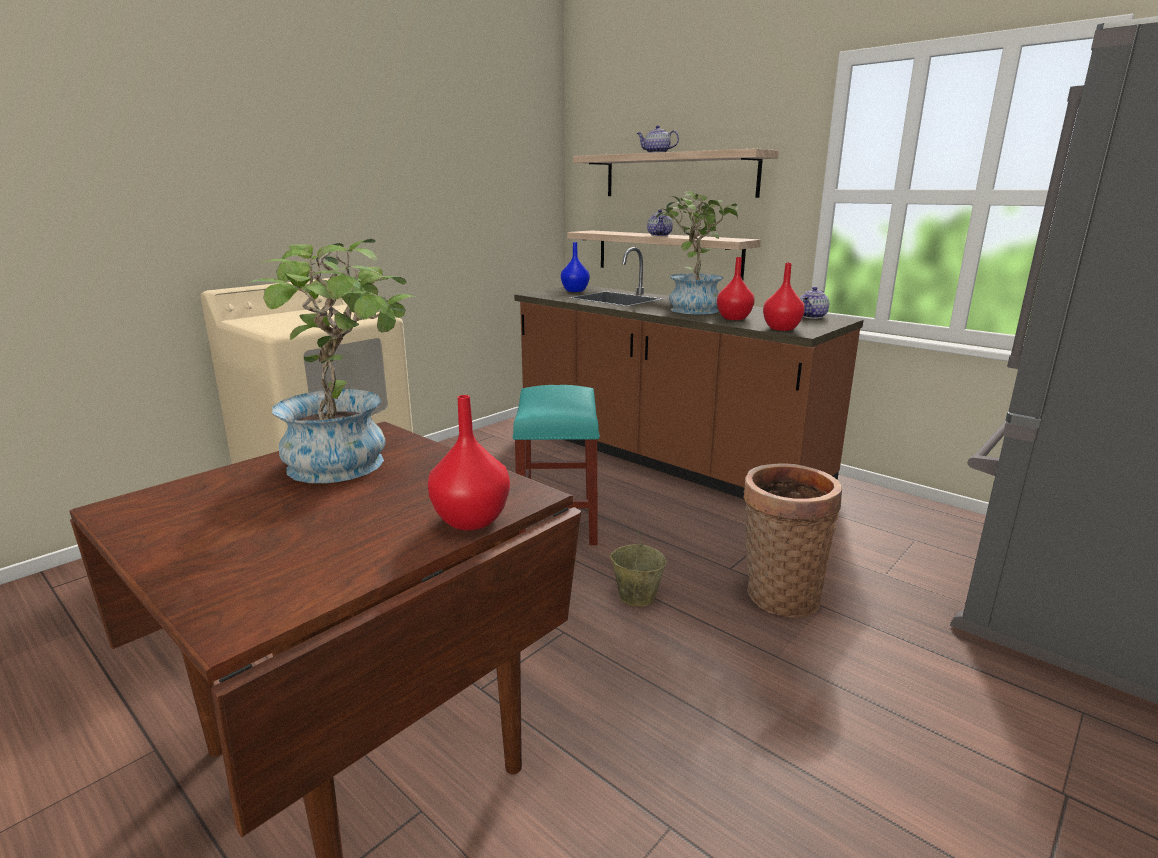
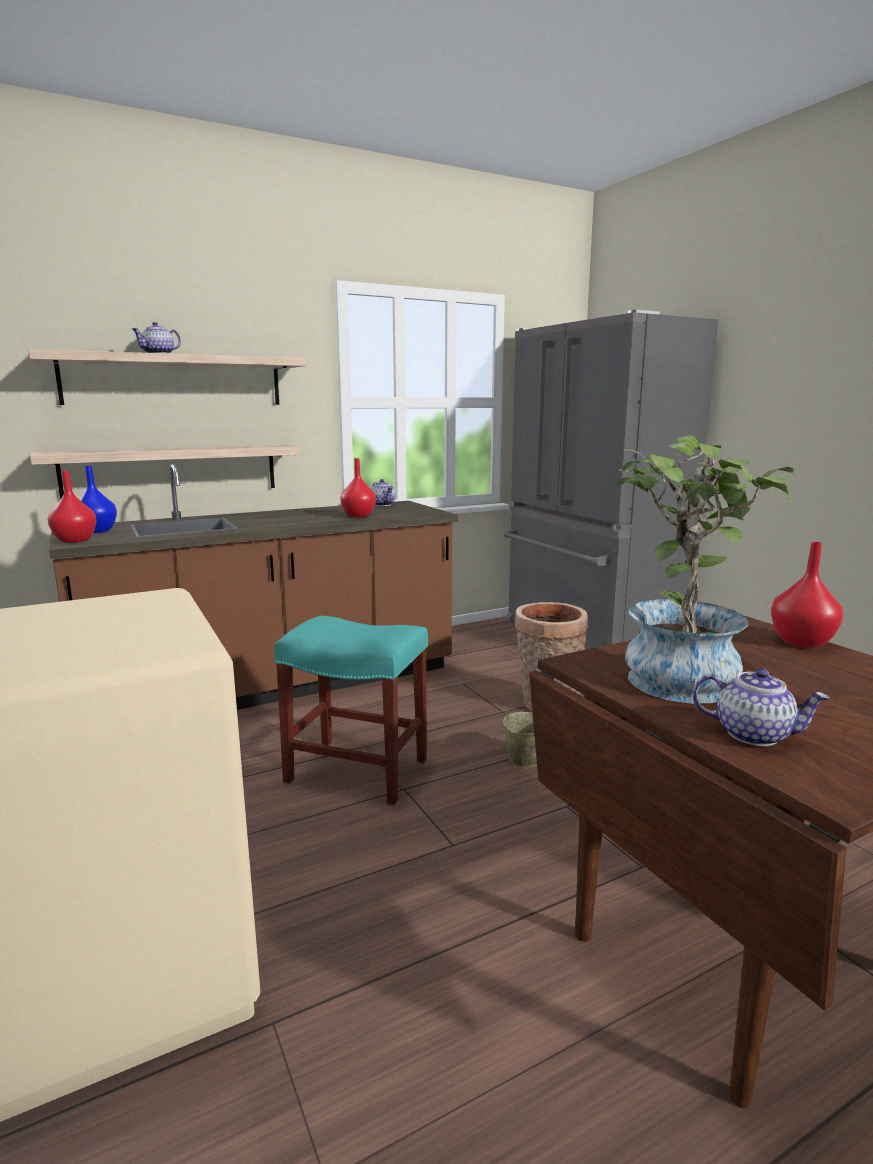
camera: 70 degrees left, 5 degrees down
(660, 235) = (181, 449): teapot -> teapot (753, 734)
(693, 308) = (294, 517): potted plant -> none
(780, 328) = (415, 514): red vase -> red vase (74, 540)

